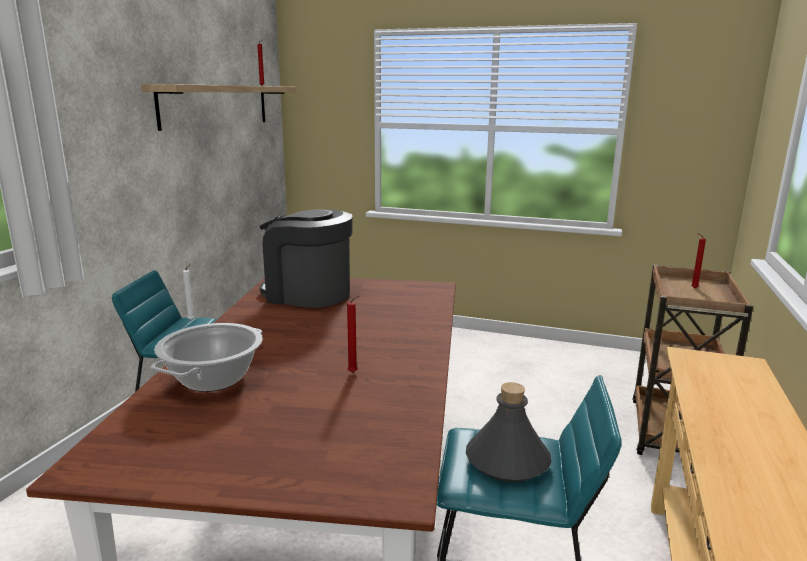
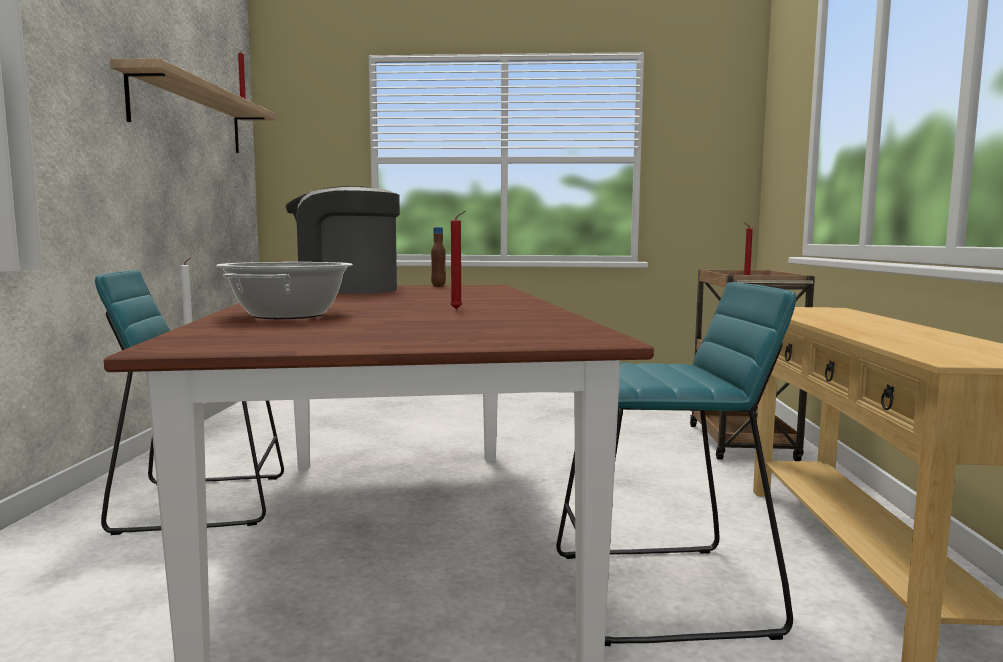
camera: 15 degrees left, 10 degrees down
(391, 285) = (438, 286): none -> brown bottle
(508, 461) = (657, 372): grey bottle -> none

